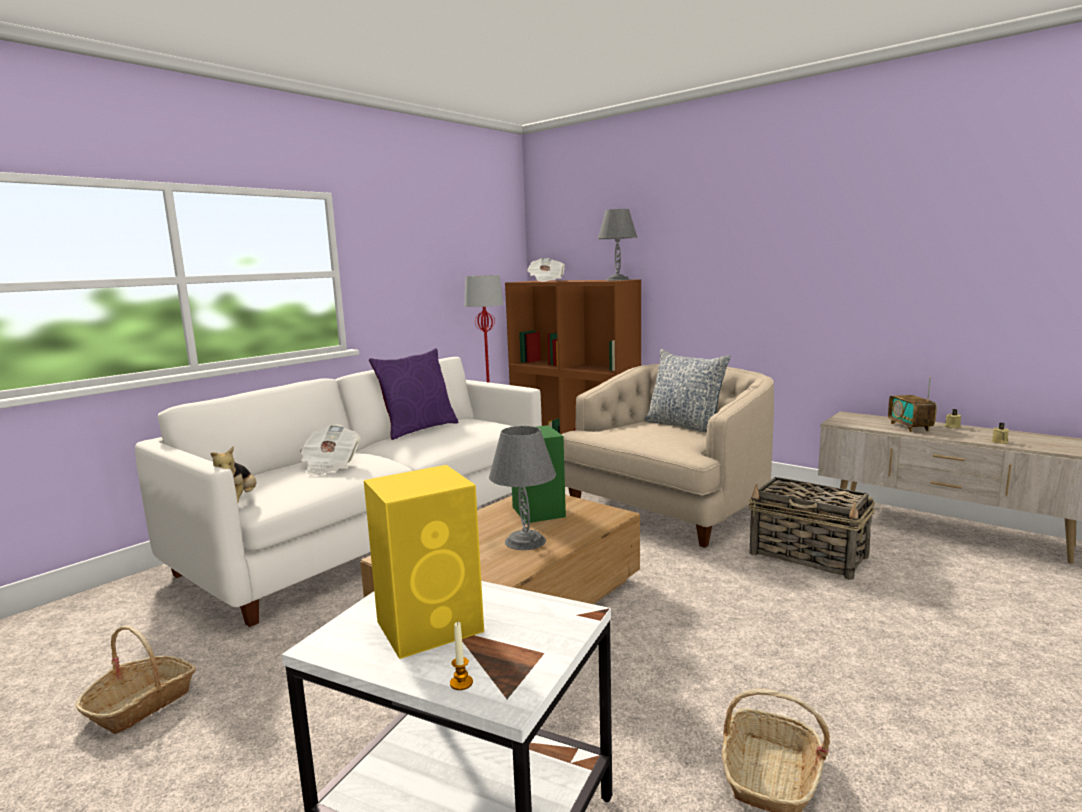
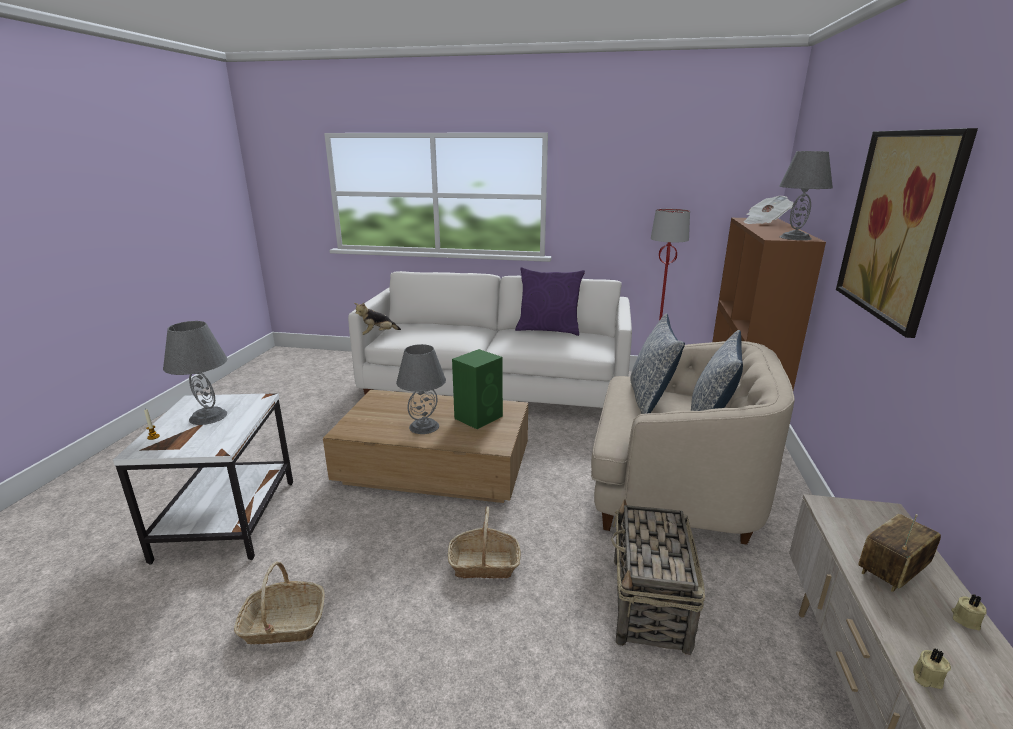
camera: 60 degrees right, 10 degrees up
(141, 704) = (296, 406): basket -> basket (484, 564)
(330, 466) = (444, 332): newspaper -> none
(432, 625) = (209, 416): yellow speaker -> grey table lamp
(633, 430) = (650, 399): none -> pillow
(740, 247) = (898, 226): none -> picture

